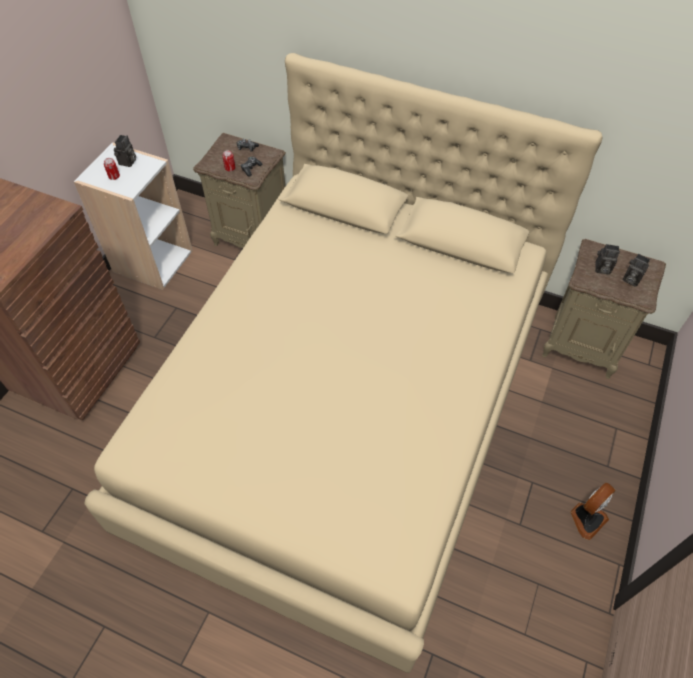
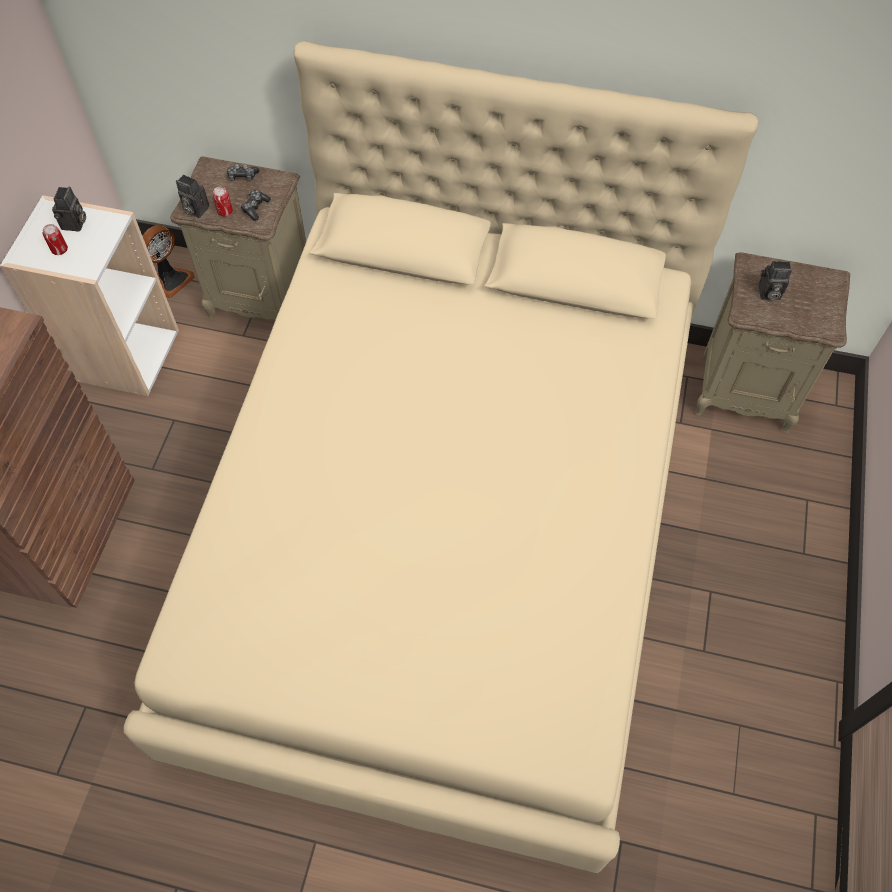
camera: 10 degrees left, 5 degrees up
(586, 518) = (787, 628): fan -> fan (171, 279)
(630, 279) = (808, 303): camera -> camera (194, 209)

